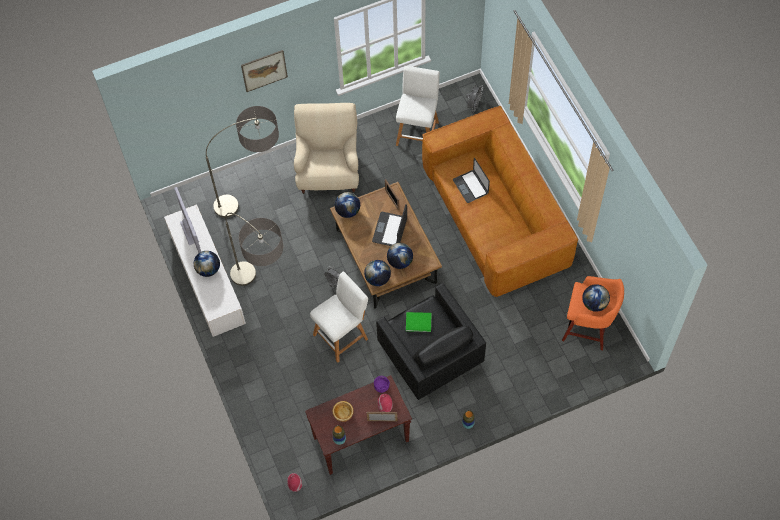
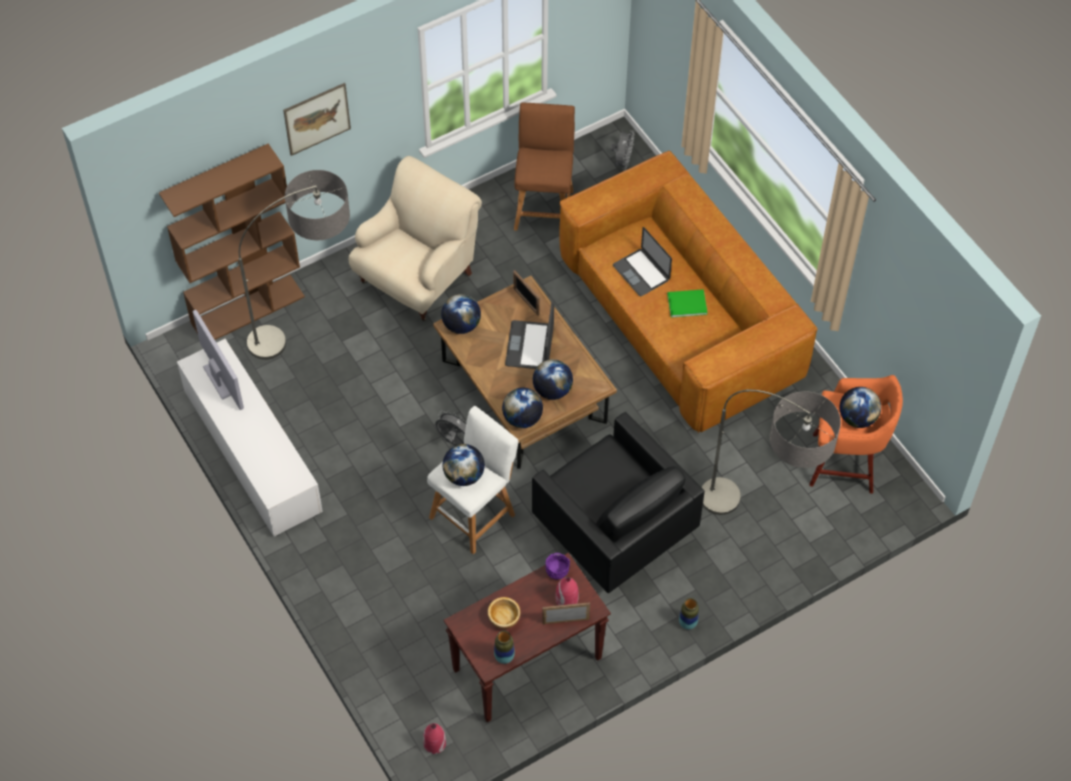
camera: 10 degrees left, 5 degrees down
(208, 269) = (258, 432): globe -> globe (464, 475)
(217, 182) = (248, 309): none -> brown bookcase
(264, 294) = (344, 465): floor lamp -> floor lamp (760, 523)
(329, 171) = (418, 277): beige armchair -> beige armchair turned 45 degrees clockwise
(417, 131) = (544, 207): white stool -> brown stool
(417, 321) = (593, 474): green book -> green book (685, 303)

